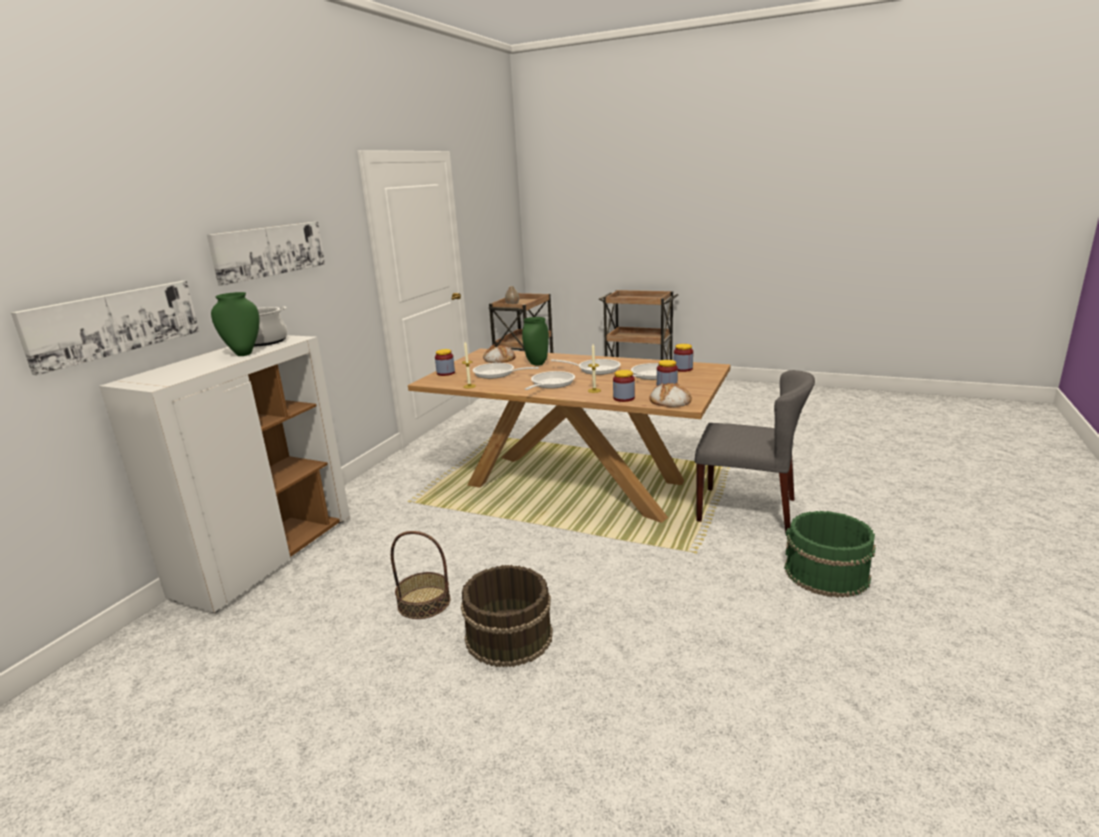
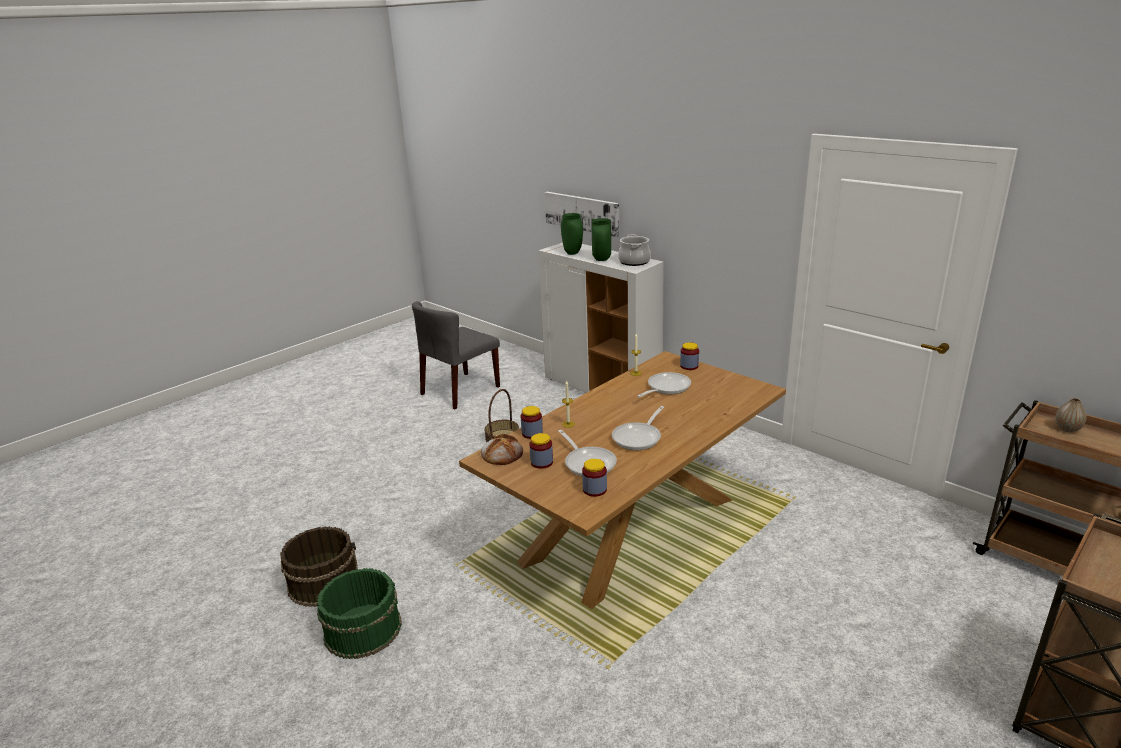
camera: 110 degrees right, 5 degrees up
(269, 251) = (682, 203): picture -> none
(498, 359) = (726, 393): bread -> none
(508, 636) = (442, 462): brown bucket -> brown bucket (324, 581)
(536, 363) = (689, 410): green vase -> green vase (573, 253)
(550, 384) = (608, 407): frying pan -> none
(747, 510) = (496, 631): grey chair -> grey chair (460, 391)

